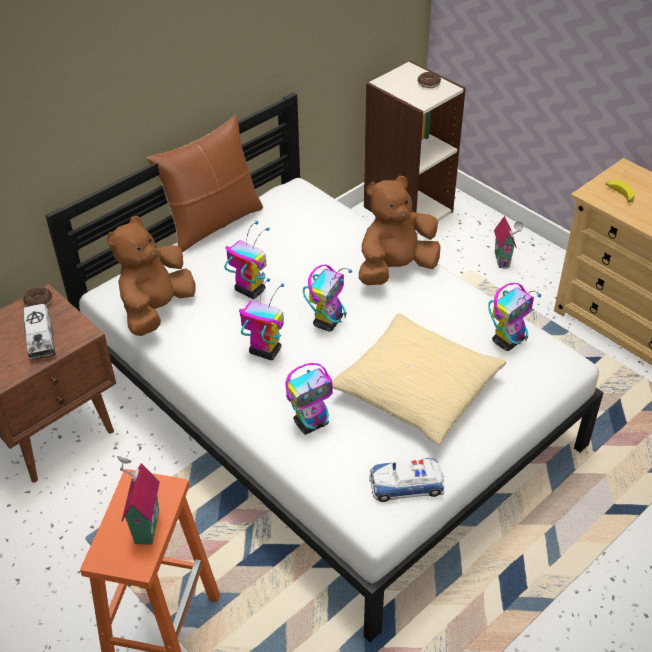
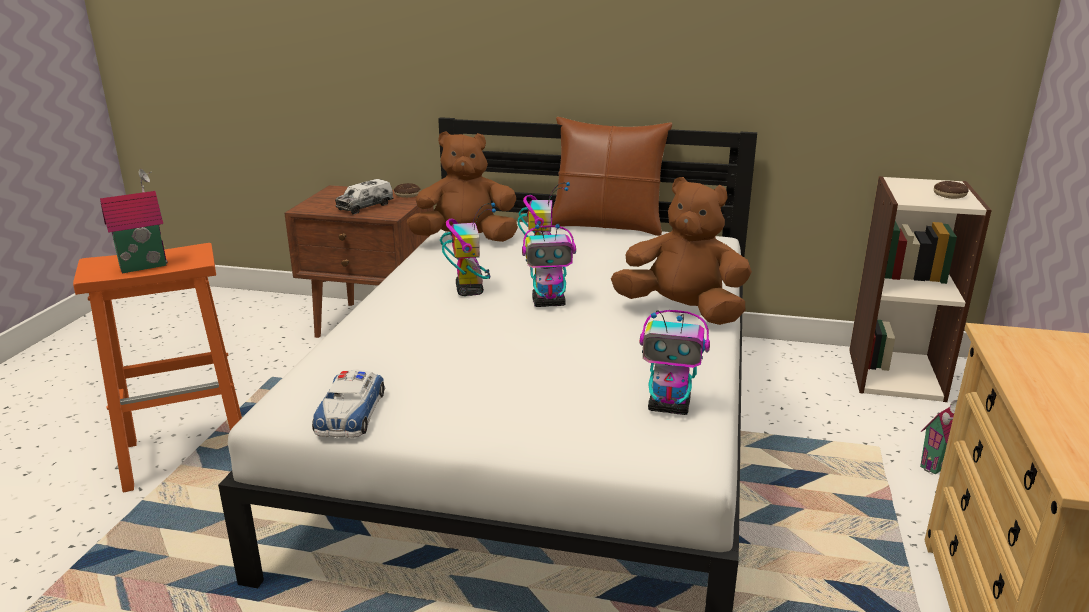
camera: 55 degrees right, 20 degrees down
(311, 423) = (394, 337): toy robot -> none
(406, 484) = (350, 412): toy car -> toy car turned 135 degrees counterclockwise
(416, 389) = (510, 376): beige pillow -> none
(619, 194) = (1042, 352): banana -> none

